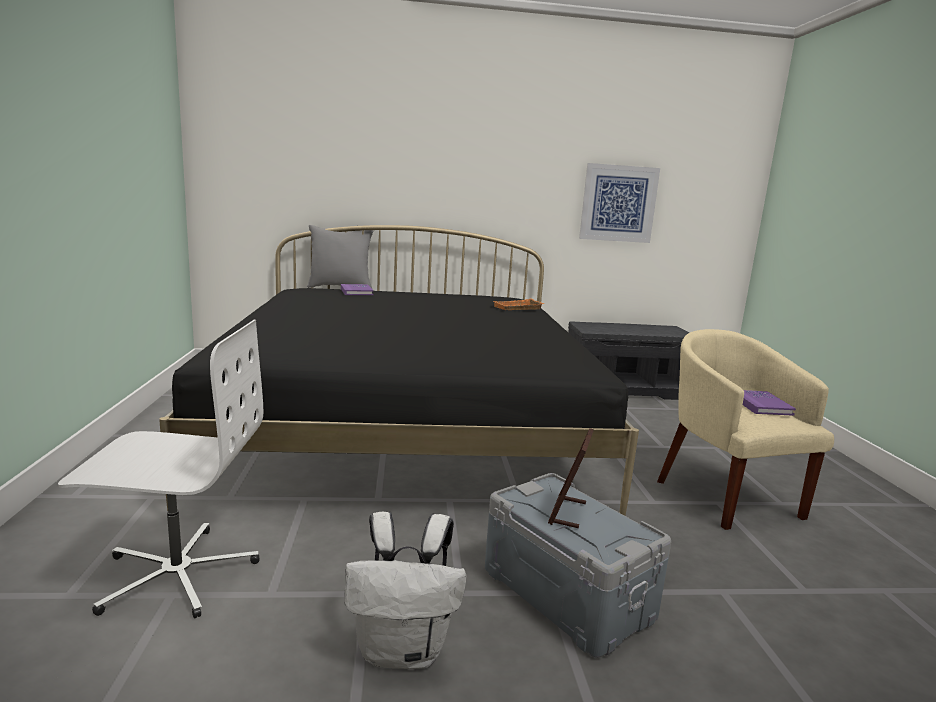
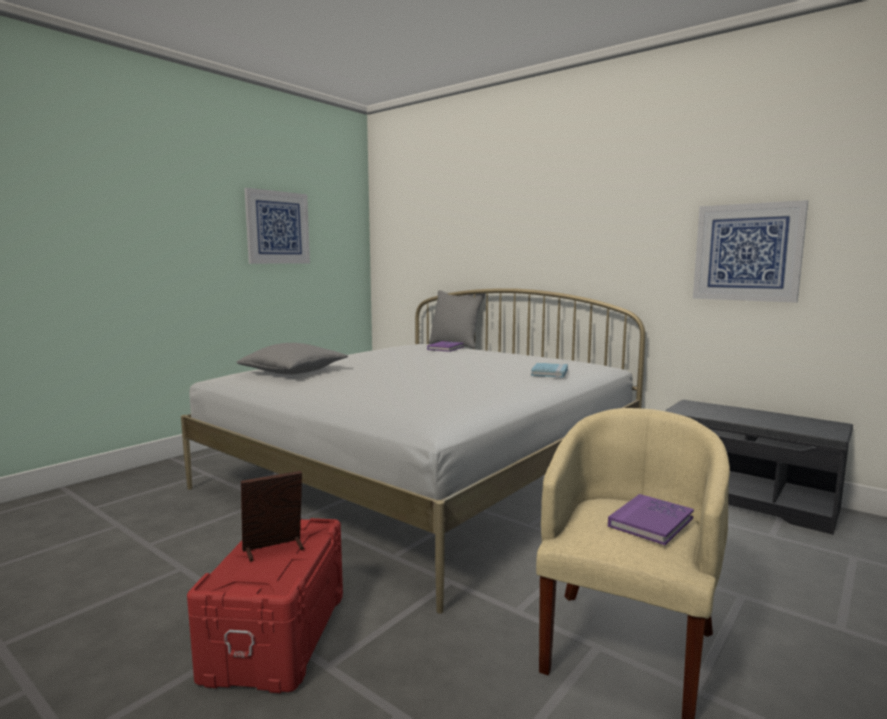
camera: 45 degrees right, 5 degrees down
(113, 129) = (278, 227): none -> picture
(177, 573) = (139, 516): white office chair -> none
(304, 335) = (294, 372): none -> grey pillow
(403, 649) = (131, 607): white backpack -> none
(407, 428) = (425, 476): black bed -> white bed
(518, 308) = (549, 372): orange tray -> blue book
(565, 594) = (275, 634): grey storage box -> red storage box

